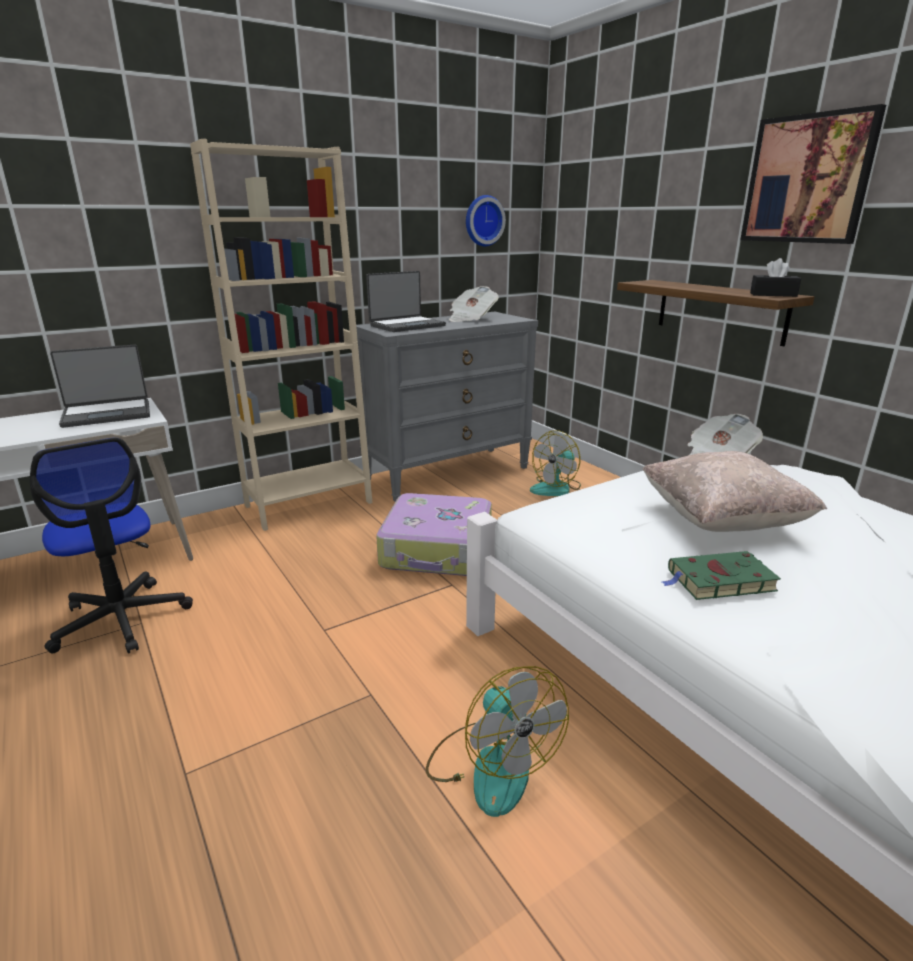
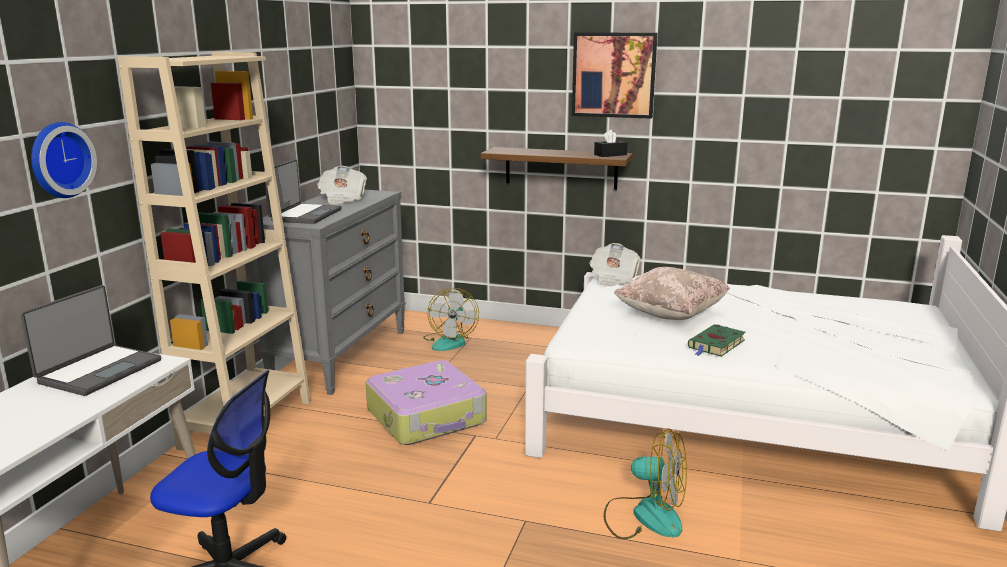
camera: 40 degrees left, 5 degrees down
(483, 221) = (321, 103): wall clock -> wall clock (58, 160)

